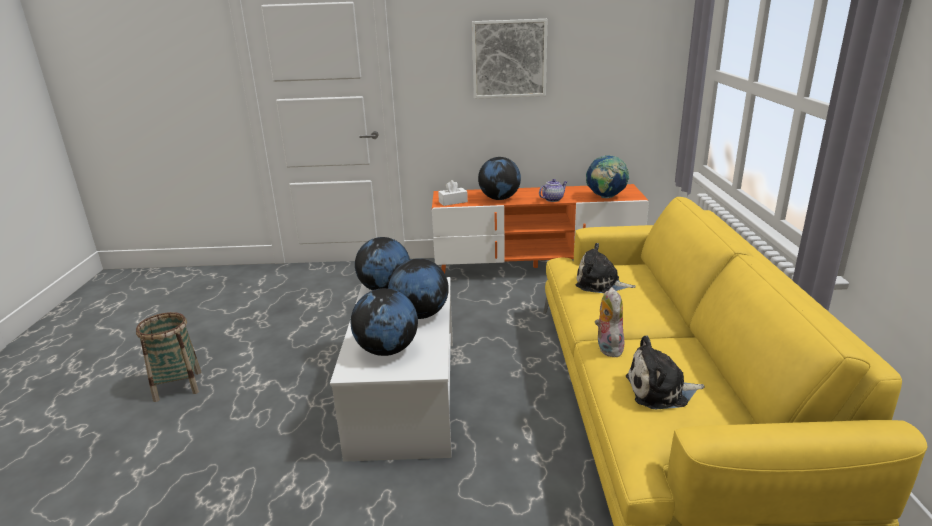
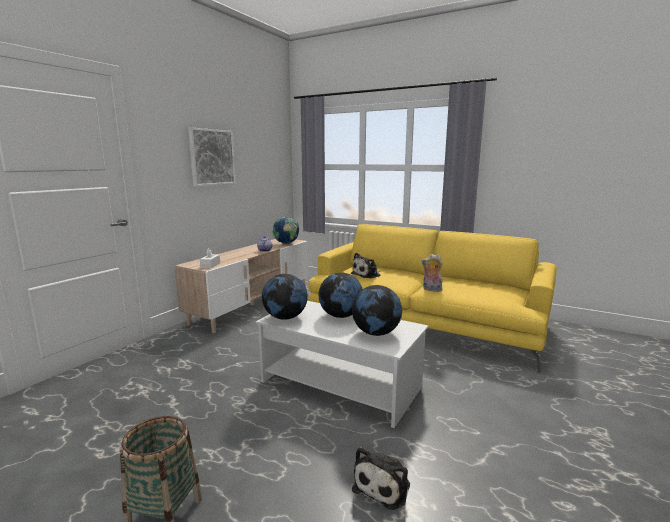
camera: 60 degrees left, 10 degrees down
(499, 198) = (234, 257): globe -> none
(535, 268) = (253, 304): orange tv stand -> beige tv stand
(660, 391) = (478, 291): plush toy -> plush toy (383, 485)

